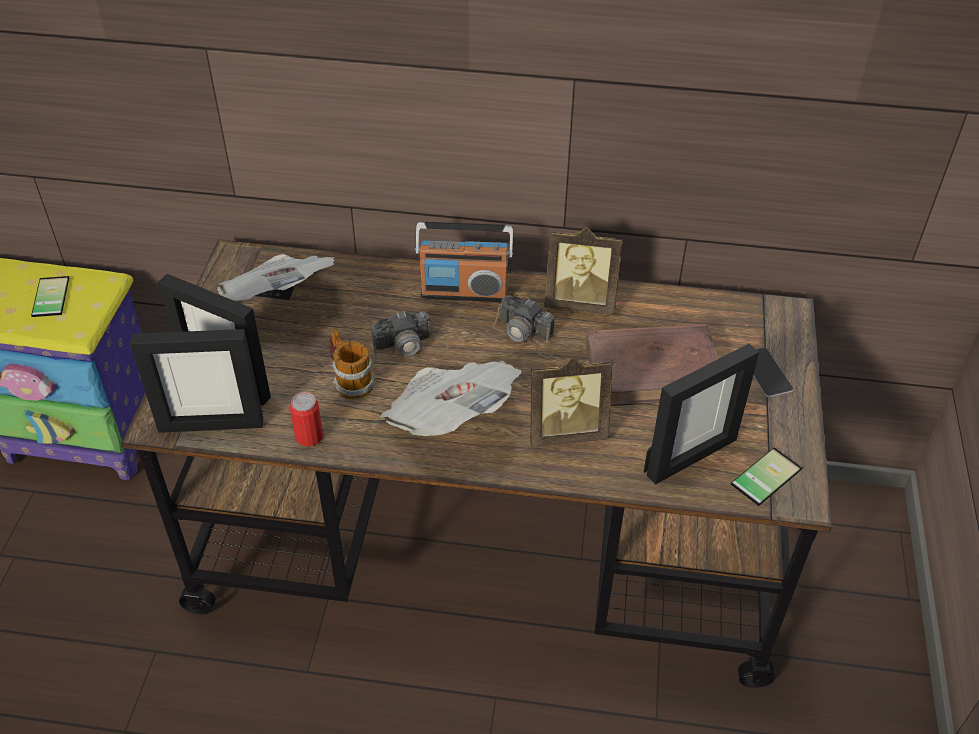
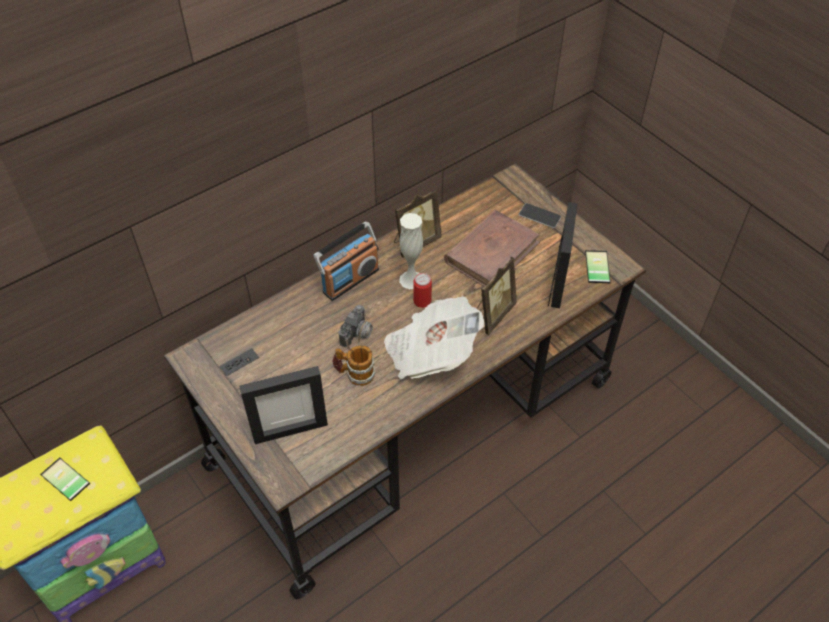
camera: 45 degrees left, 5 degrees up
(211, 423) = (312, 457): picture frame -> none
(279, 299) = (253, 361): newspaper -> none
(309, 436) = (374, 420): can -> can (422, 301)
(526, 335) = (411, 280): camera -> white vase

